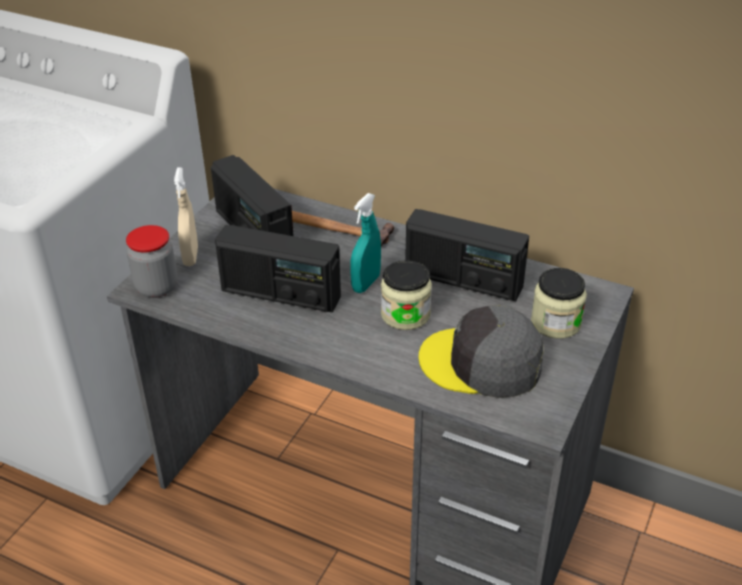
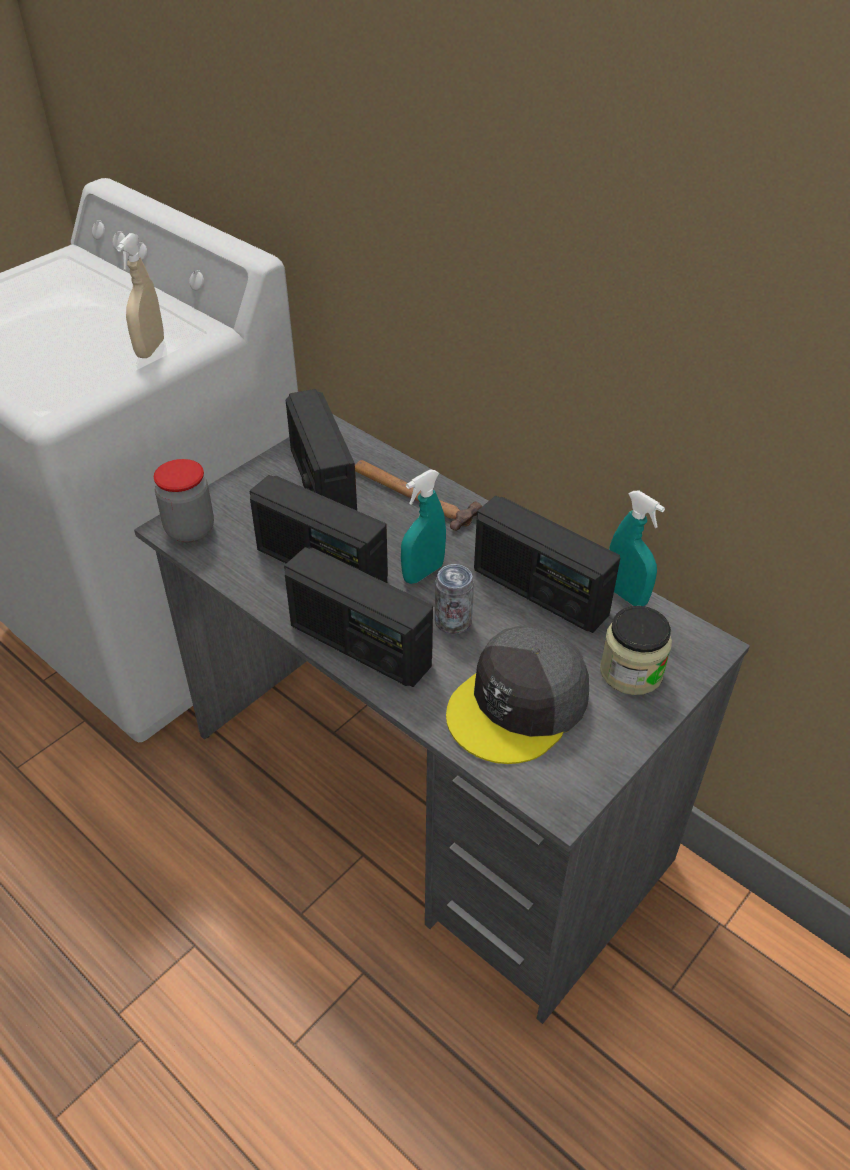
camera: 15 degrees right, 5 degrees up
(190, 256) = (241, 500): beige spray bottle -> beige spray bottle (150, 349)
(338, 346) = (359, 645): none -> radio
(405, 314) = (453, 622): jar -> can
(482, 363) = (519, 705): grey cap -> grey cap turned 75 degrees counterclockwise
(529, 270) = (625, 595): none -> turquoise spray bottle

